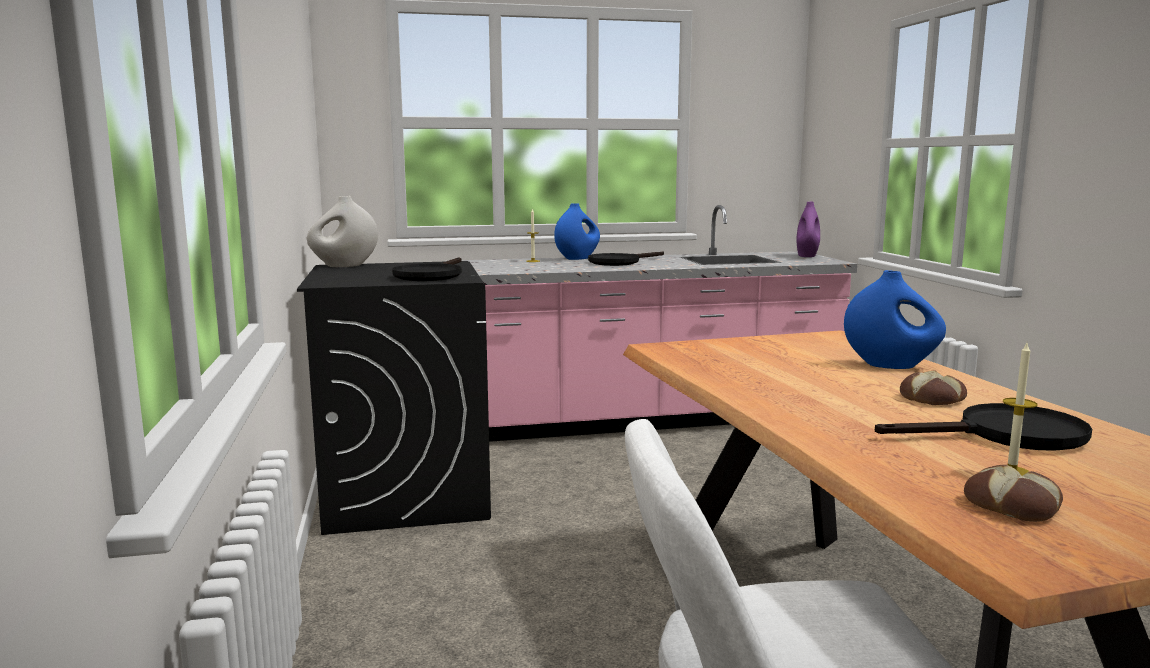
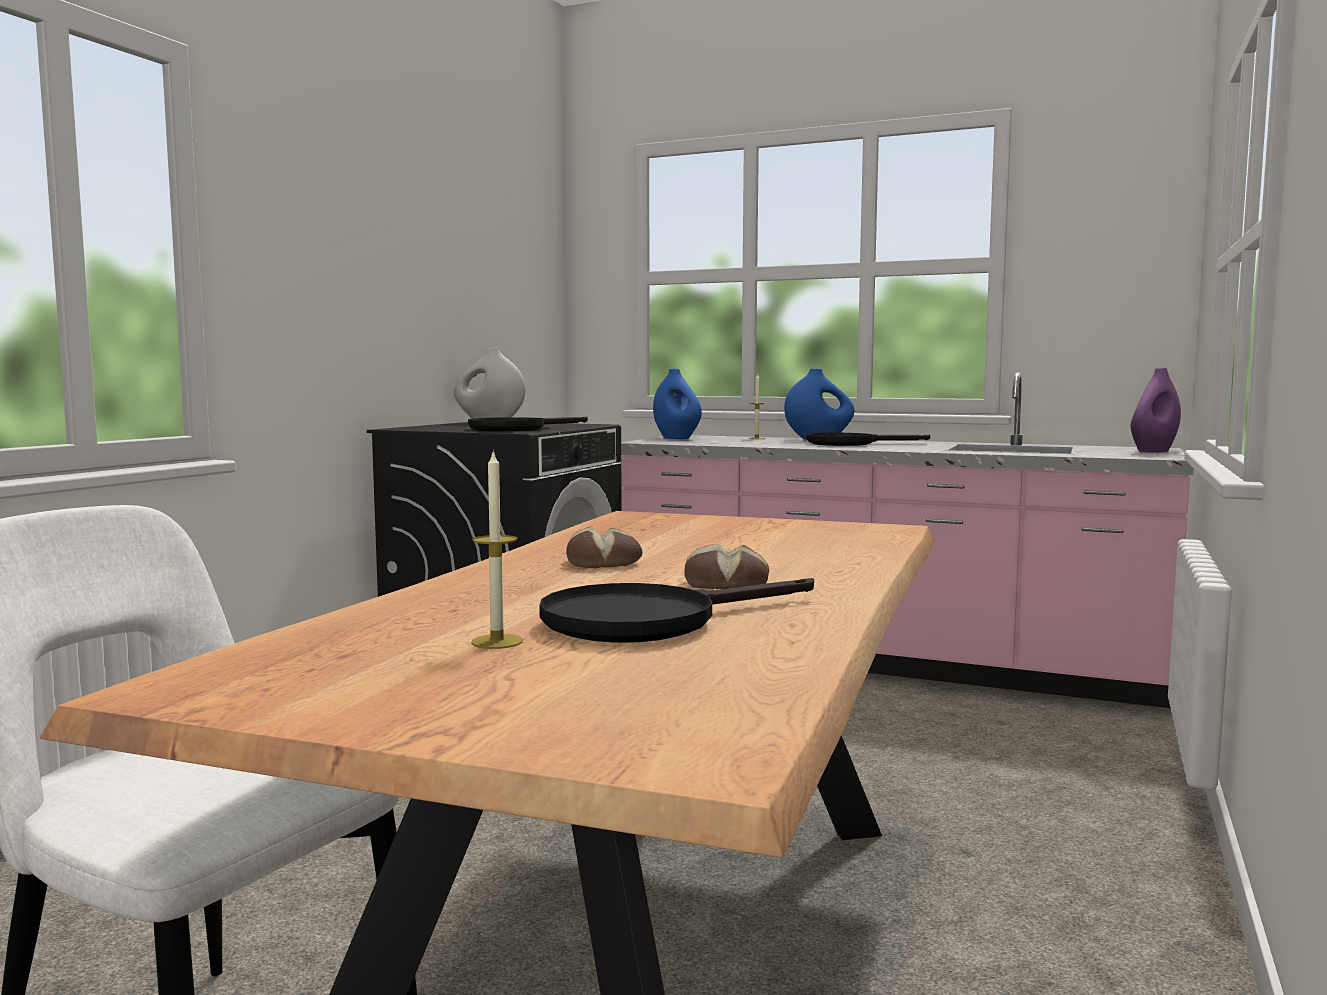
camera: 35 degrees right, 5 degrees down
(890, 365) = (824, 556): blue vase -> blue vase (677, 438)
(1006, 435) = (650, 620): black frying pan -> black frying pan turned 120 degrees clockwise
(1013, 505) = (368, 658): bread -> bread (604, 562)

